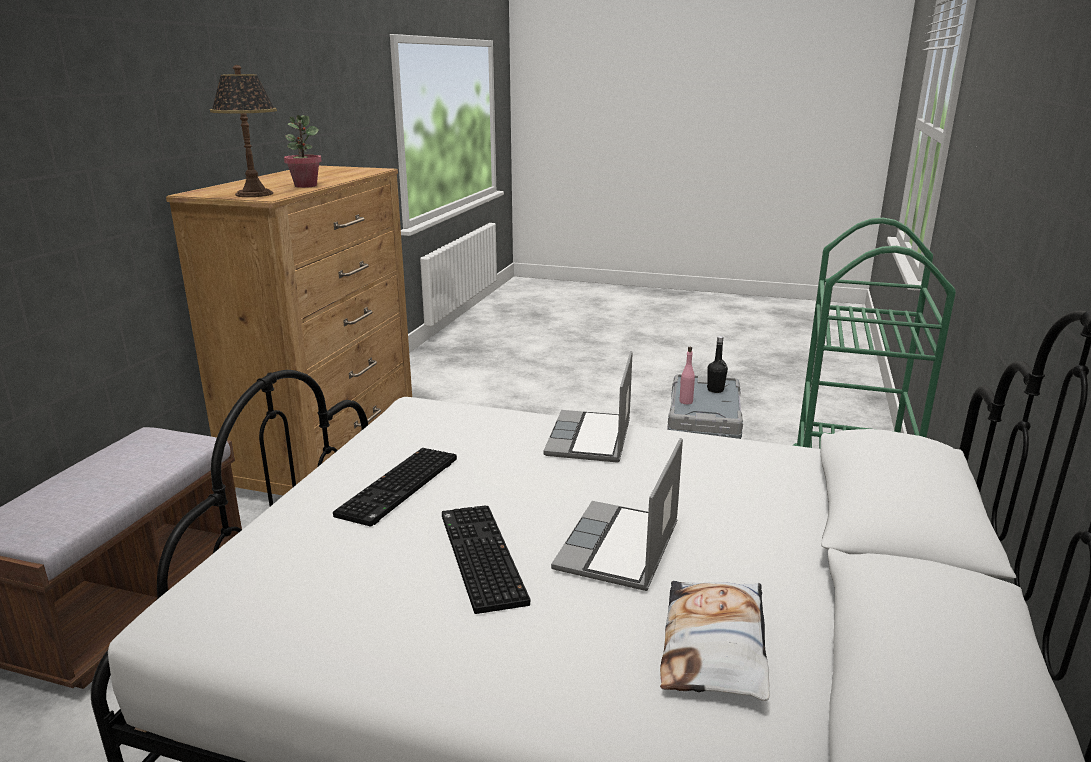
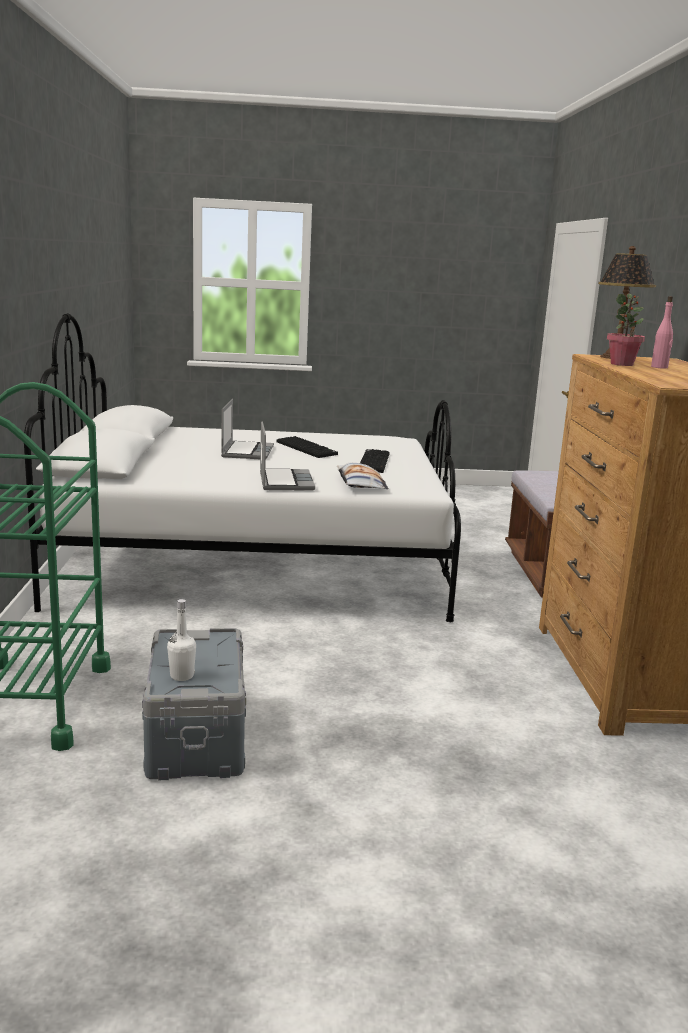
camera: 160 degrees right, 5 degrees down
(685, 401) = (223, 652): pink bottle -> pink bottle (659, 367)
(715, 390) = (182, 676): black bottle -> white bottle
(715, 646) = (203, 438): pillow -> pillow (360, 484)

